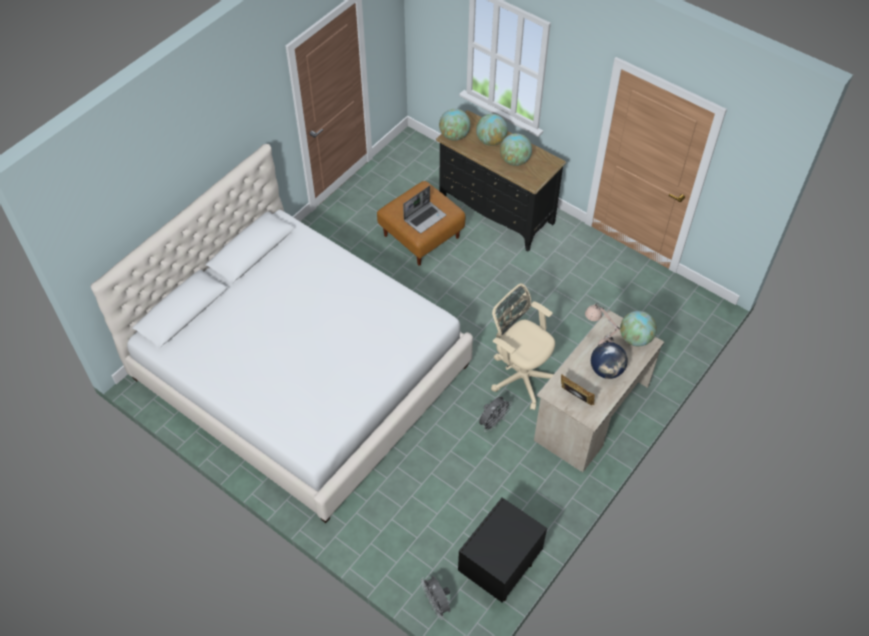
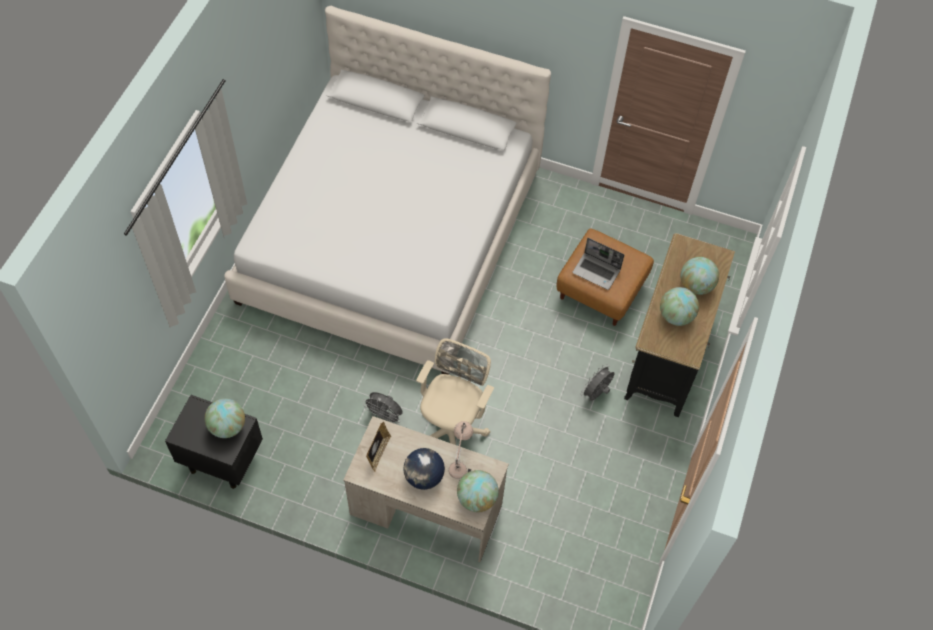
camera: 70 degrees right, 5 degrees up
(437, 604) = (175, 416): grey fan -> grey fan (596, 393)
(454, 136) = (686, 248): globe -> globe (227, 426)

